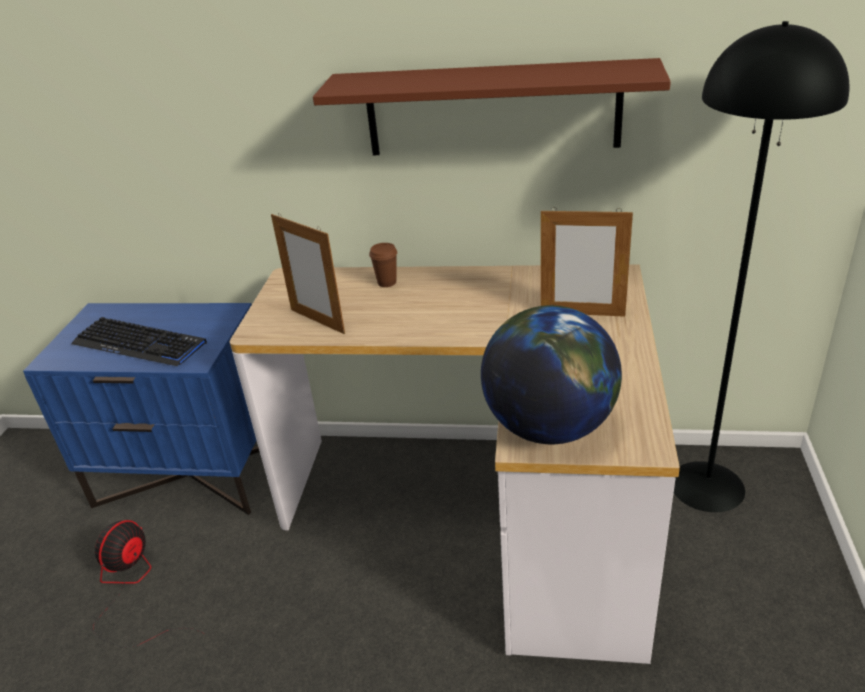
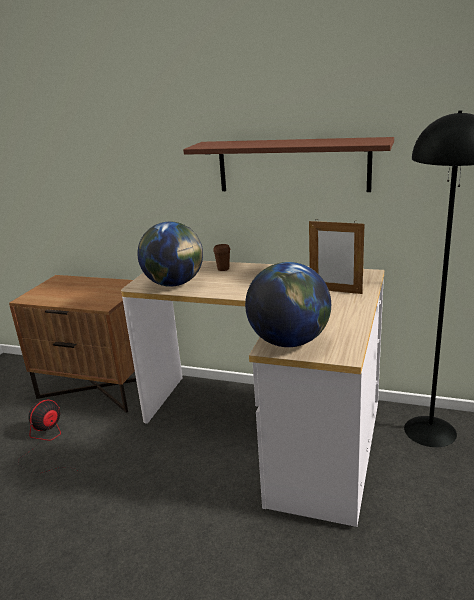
camera: 10 degrees right, 10 degrees down
(139, 343) = (76, 295): keyboard -> none
(191, 472) = (99, 386): blue nightstand -> brown nightstand
(317, 321) = (174, 284): picture frame -> globe

